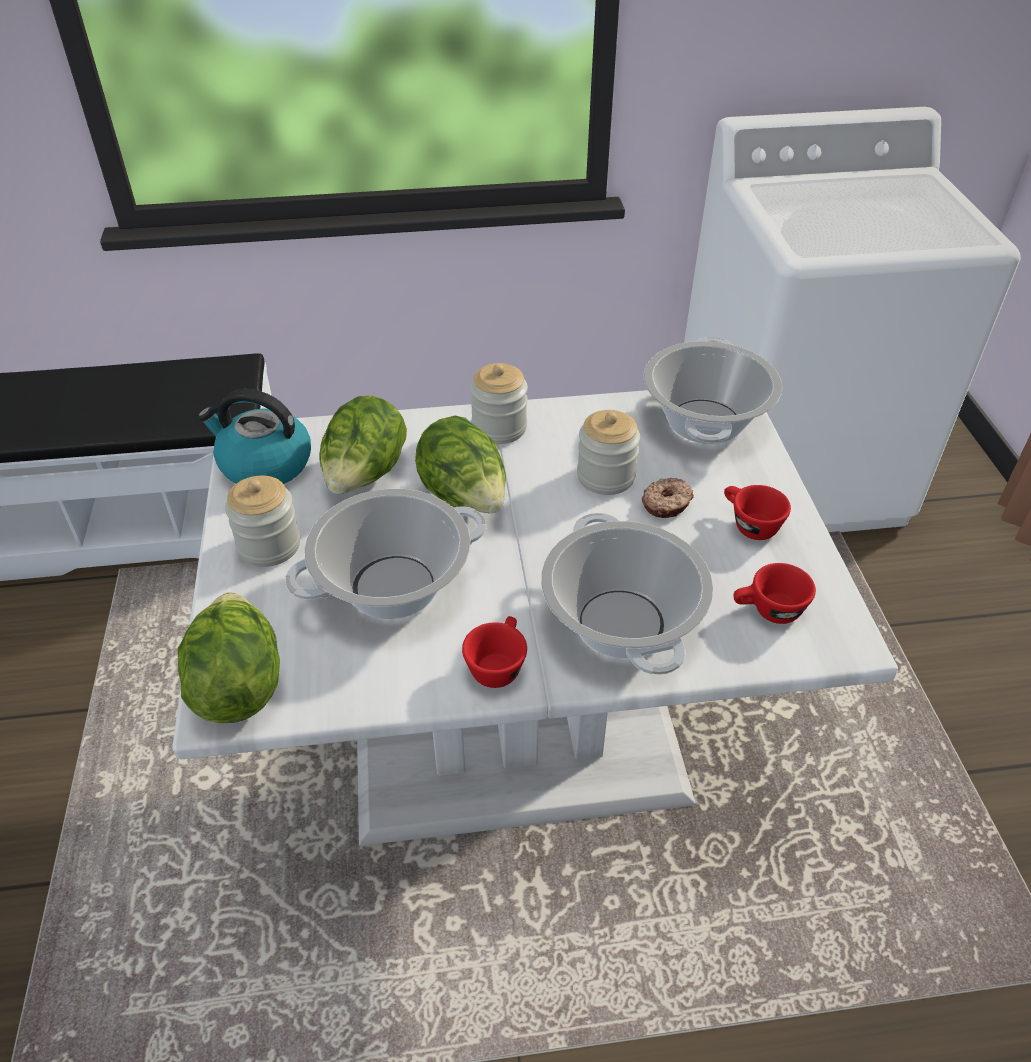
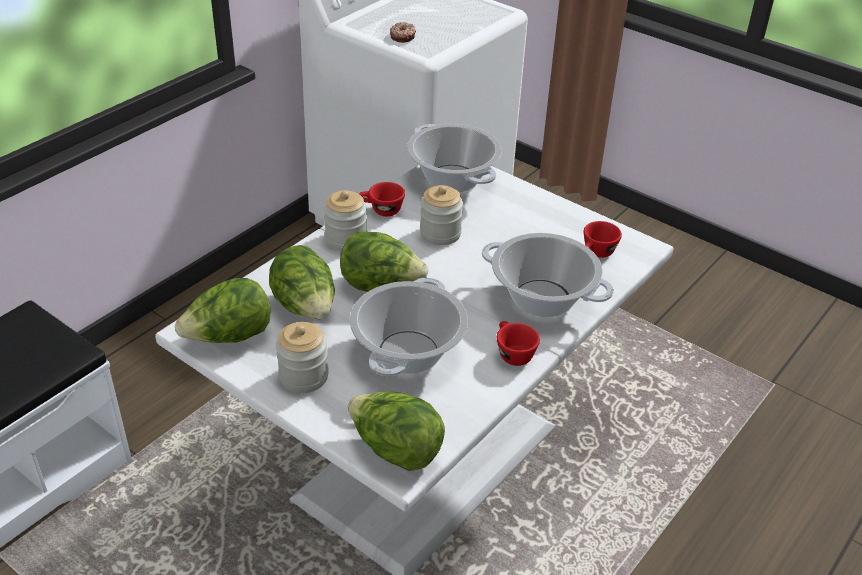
camera: 45 degrees left, 5 degrees down
(264, 465) = (229, 338): kettle -> lettuce
(667, 504) = (489, 230): donut -> donut (403, 37)
(749, 524) = (538, 219): red cup -> red cup (381, 210)

